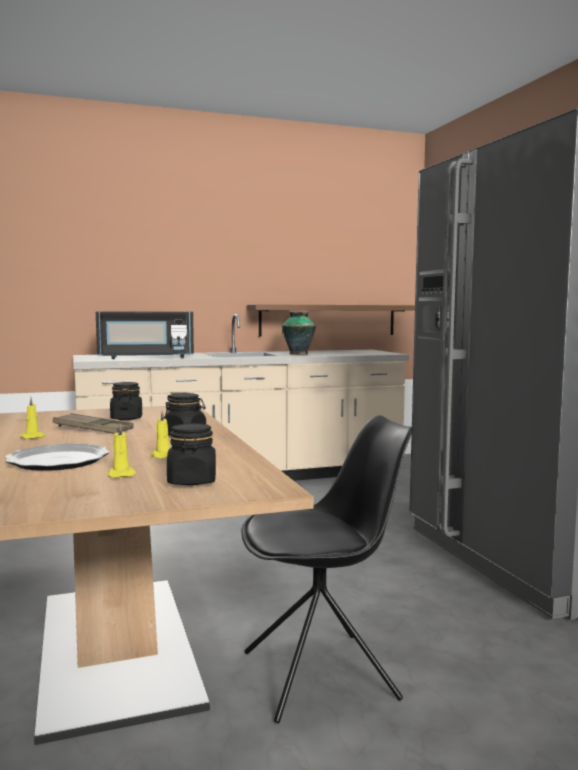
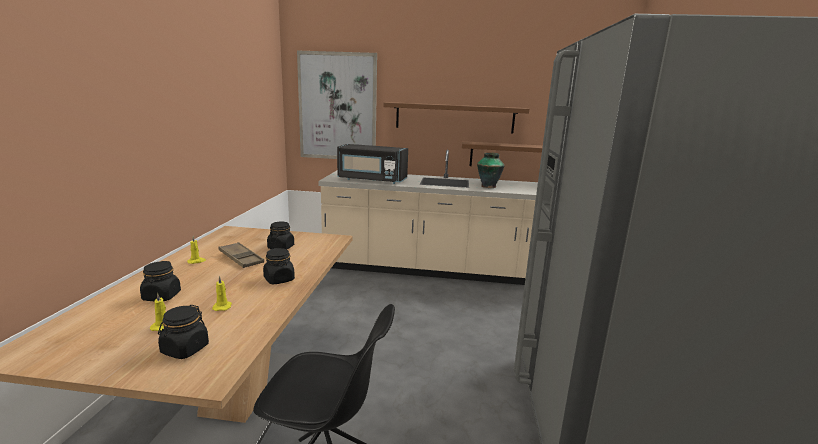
camera: 25 degrees right, 10 degrees up
(58, 461) = (161, 296): plate -> black jar
(70, 263) = (337, 107): none -> picture
(235, 274) = (454, 117): none -> brown shelf

